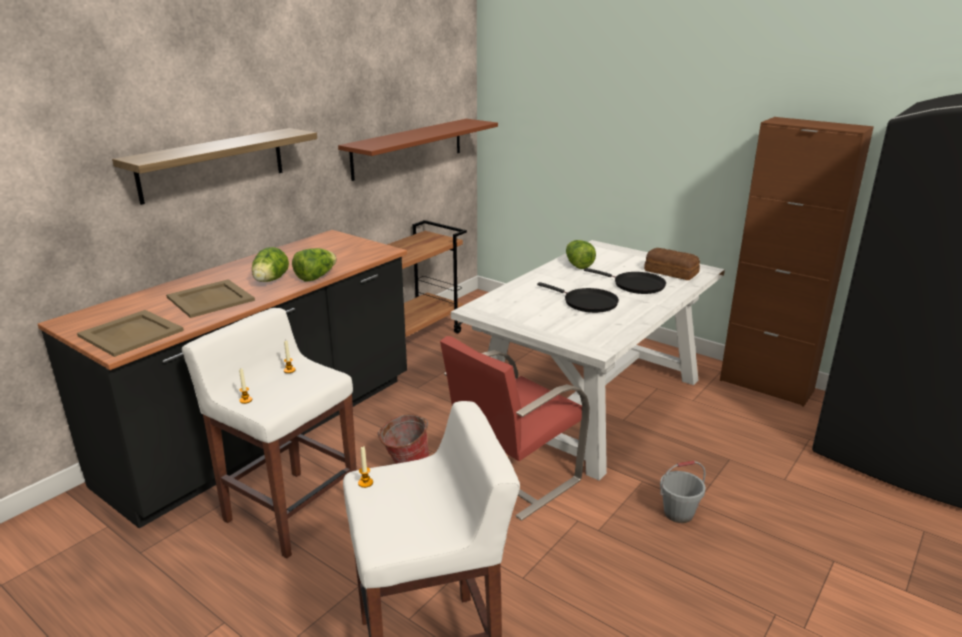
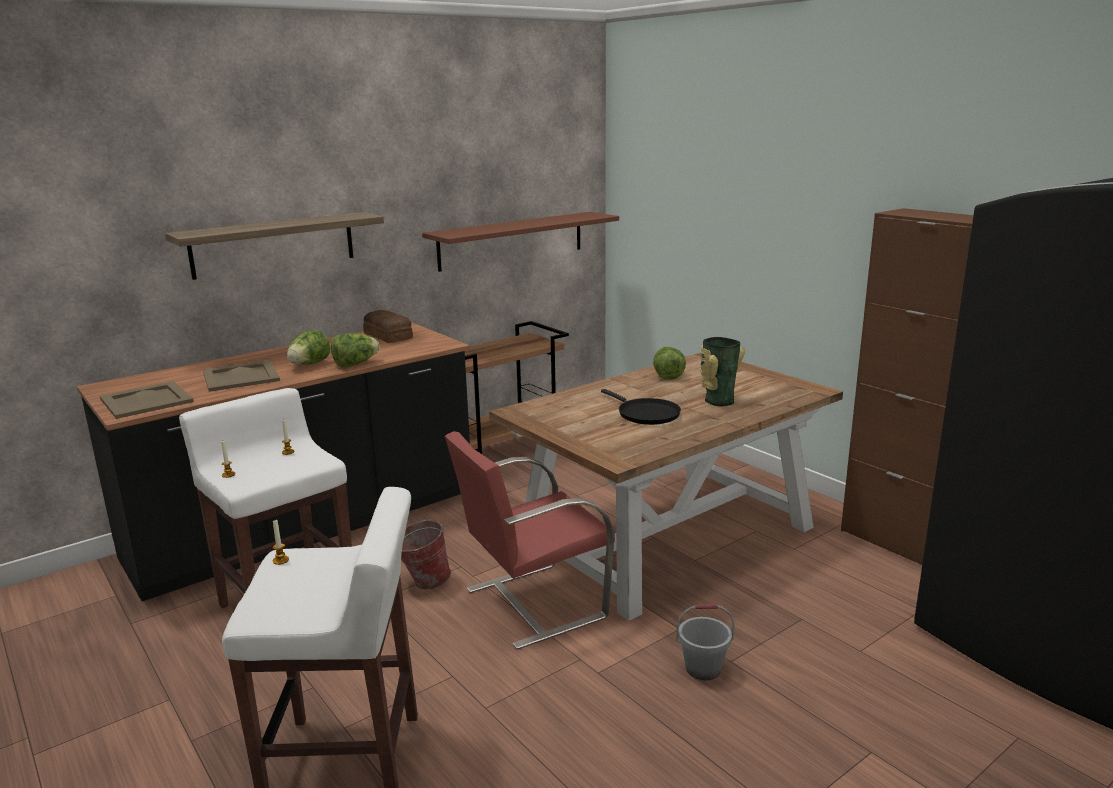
camera: 15 degrees right, 5 degrees down
(589, 402) = (666, 537): white dining table -> brown dining table
(635, 285) = (717, 400): black frying pan -> vase
(670, 272) = (772, 389): bread -> bread (388, 335)

